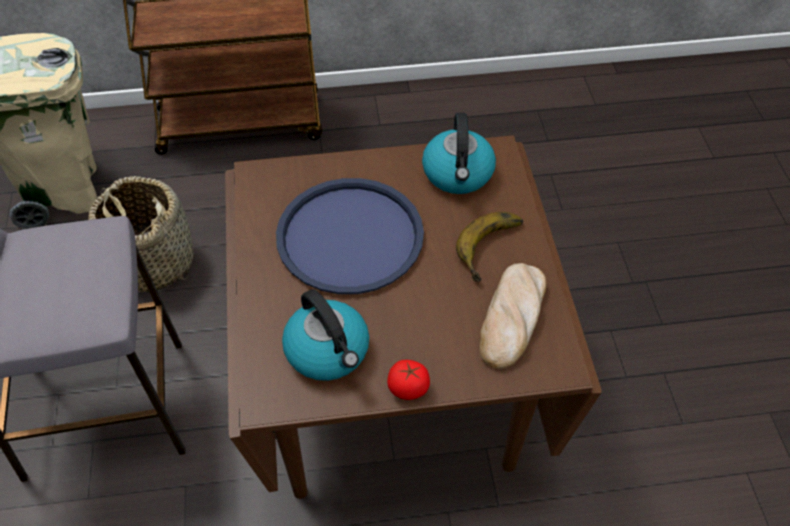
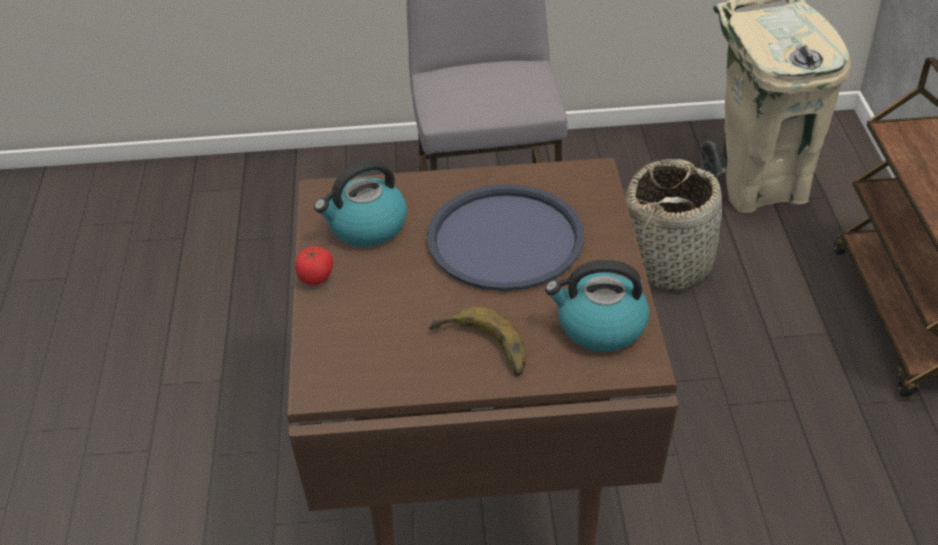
camera: 95 degrees right, 10 degrees down
(512, 318) = (384, 357): bread -> none

